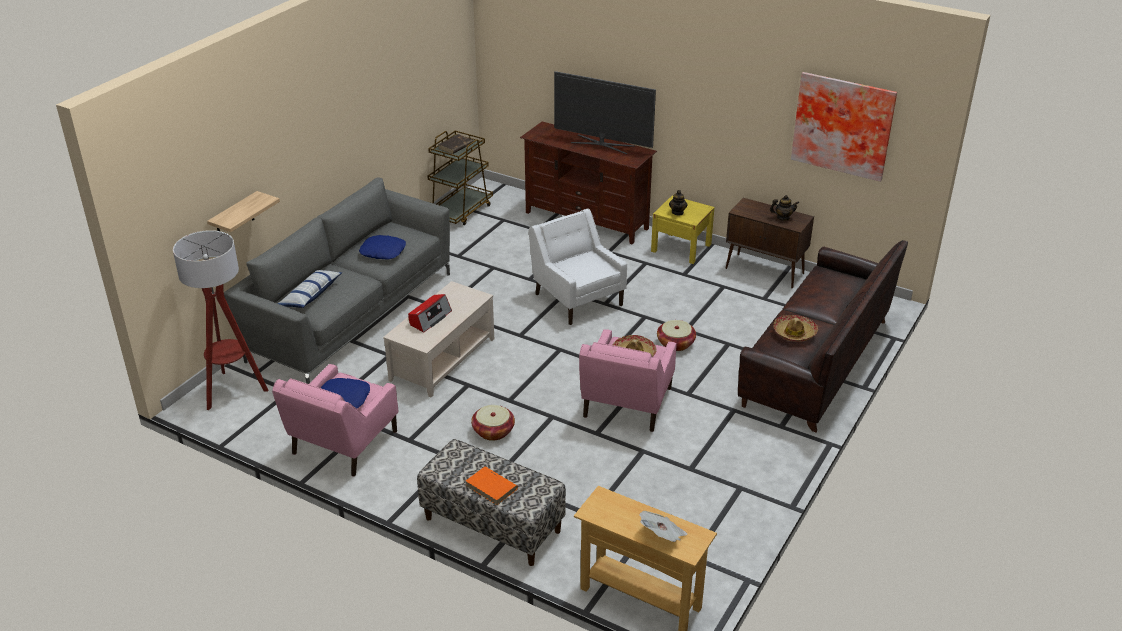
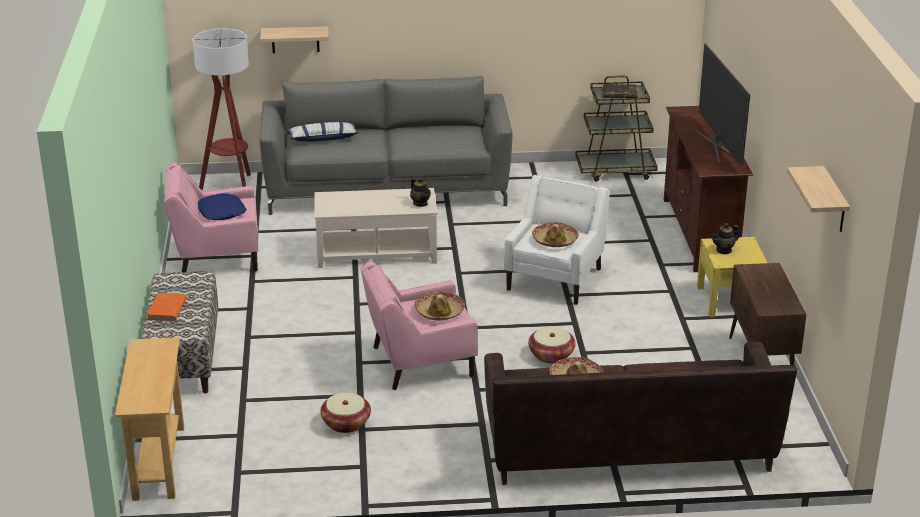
camera: 55 degrees right, 5 degrees down
(383, 251) = (425, 140): blue pillow -> none
(429, 318) = (365, 200): radio -> none
(493, 431) = (305, 313): basket -> basket (346, 423)
(587, 266) = (555, 240): none -> hat
(662, 535) = (140, 387): newspaper -> none
(783, 217) = (772, 297): teapot -> teapot (420, 203)
(843, 125) = (834, 201): picture -> shelf

